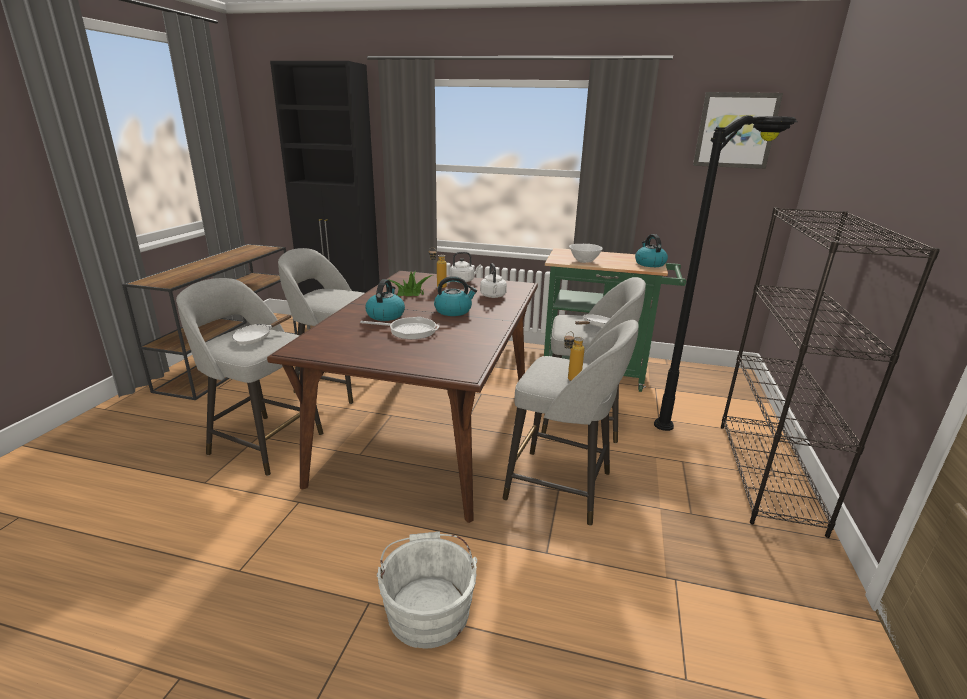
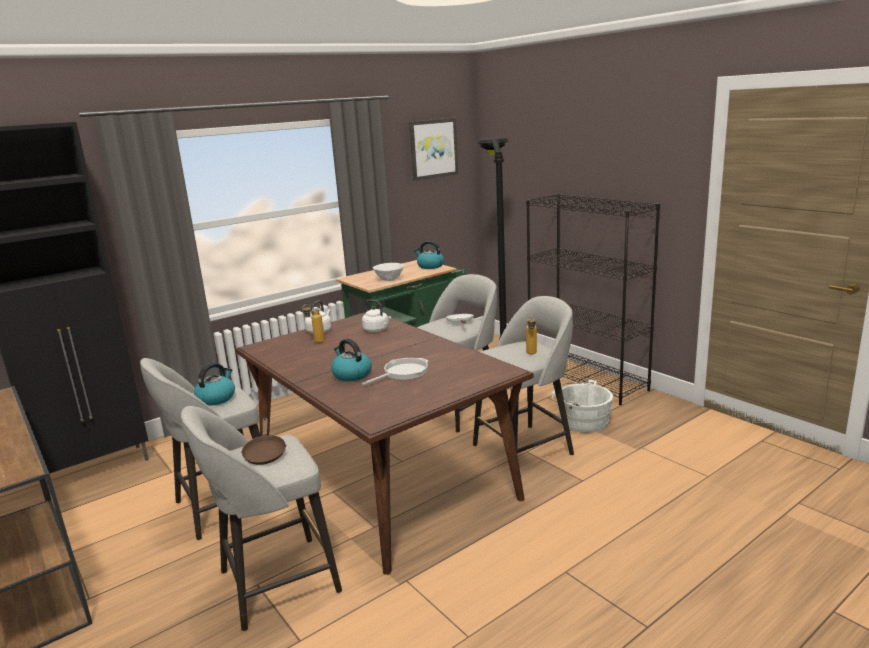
camera: 50 degrees left, 5 degrees down
(257, 338) = (265, 453): white frying pan -> brown frying pan
(410, 292) = (311, 355): potted plant -> none
(428, 606) = (591, 545): white bucket -> white bucket (581, 421)
(453, 311) = (385, 349): kettle -> kettle (216, 398)

